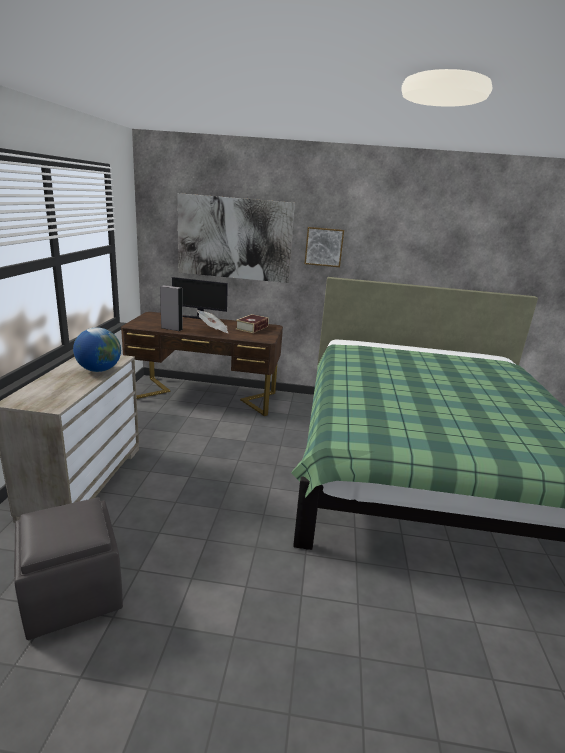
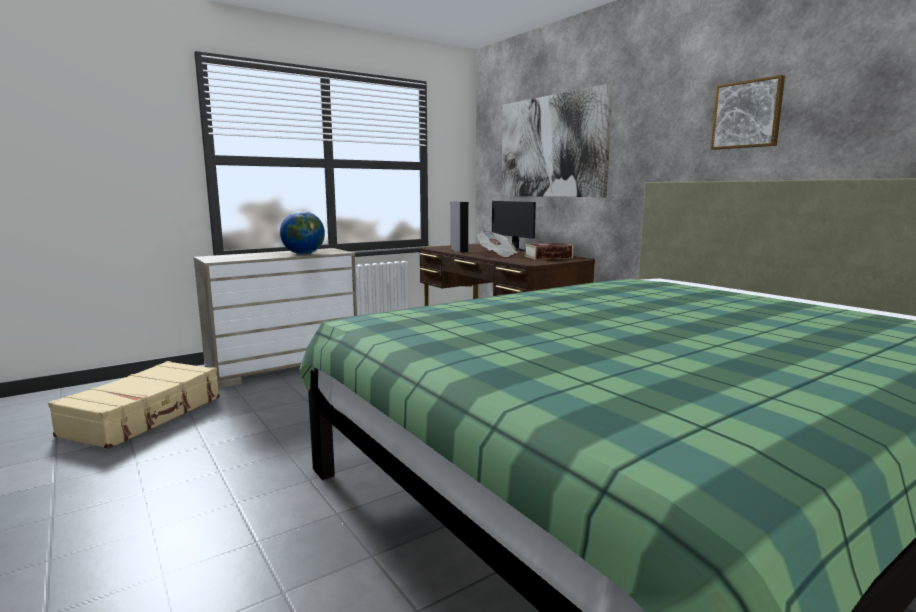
camera: 50 degrees right, 10 degrees down
(71, 593) = (145, 416): grey ottoman -> beige suitcase
(324, 247) = (649, 138): picture -> picture (747, 114)

